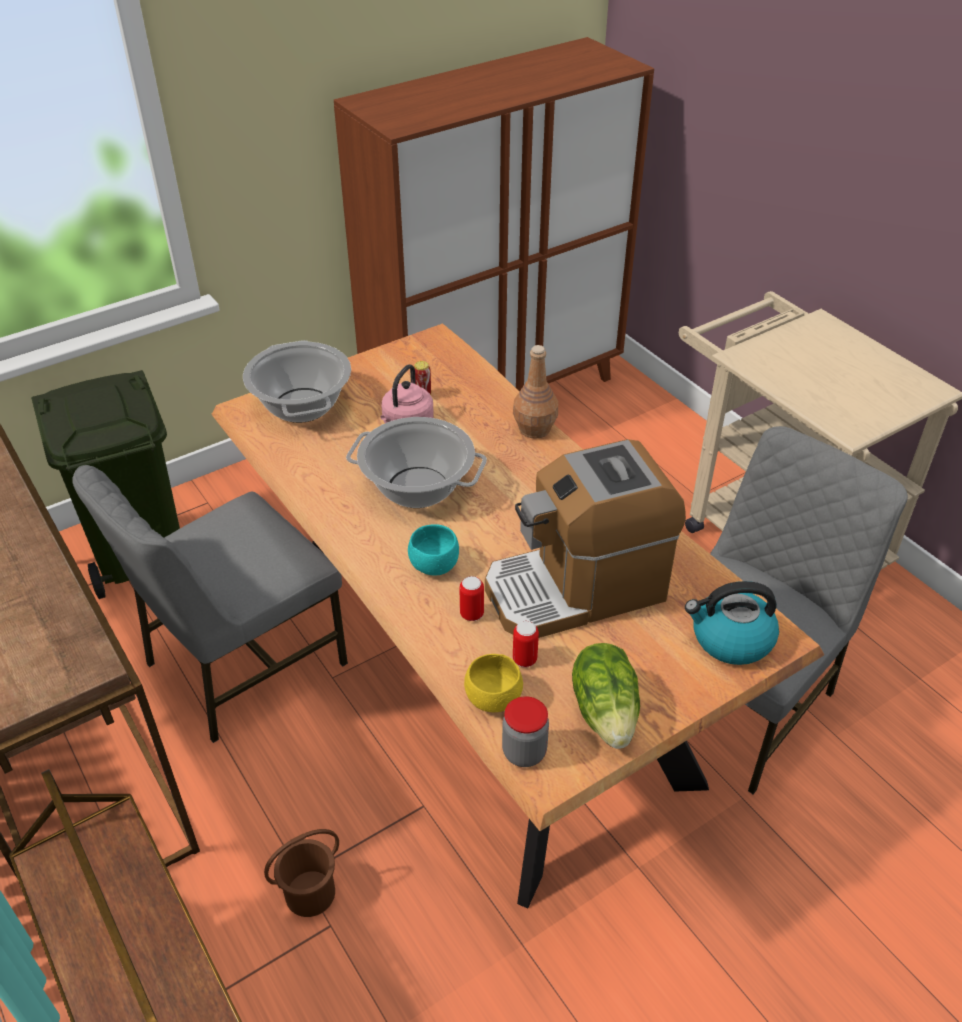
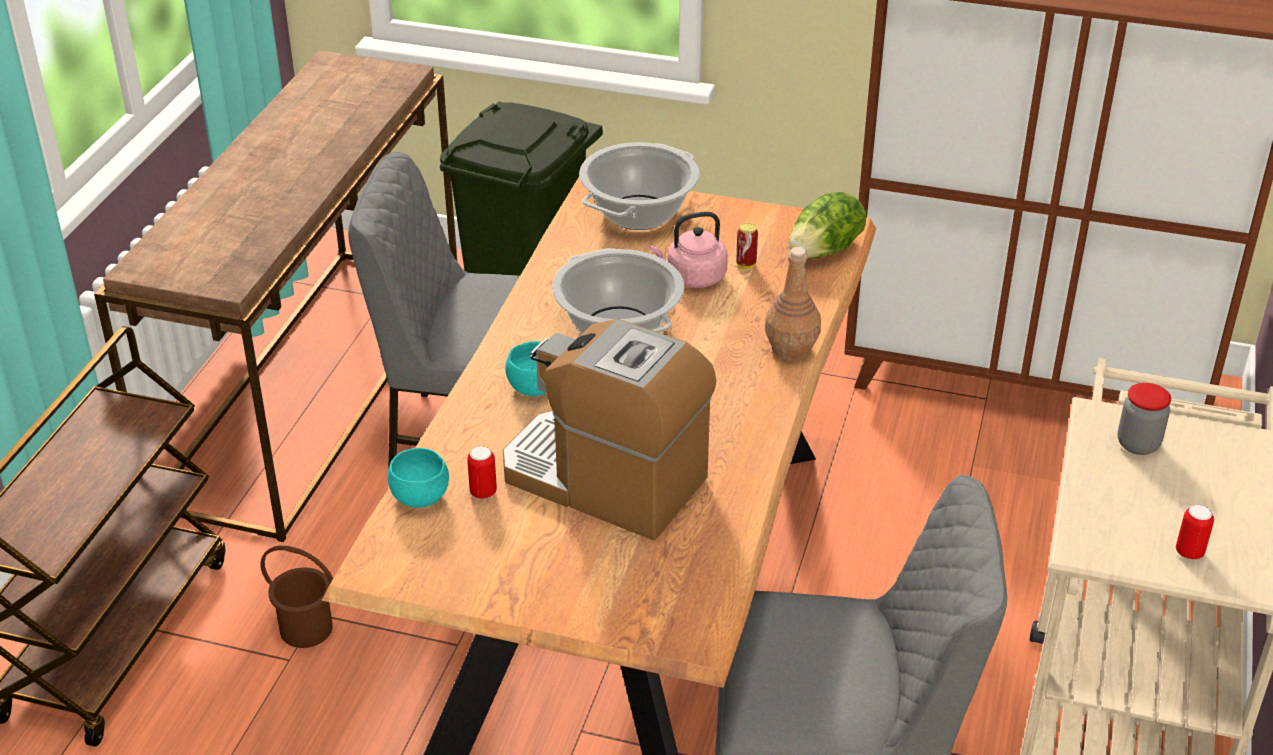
camera: 50 degrees right, 5 degrees down
(472, 614) = (501, 437): can -> can (1189, 552)
(493, 698) = (420, 497): yellow bowl -> turquoise bowl
(524, 752) = (381, 543): jar -> jar (1138, 444)
(606, 711) = (475, 568): lettuce -> lettuce (826, 250)
(730, 639) = (653, 604): kettle -> none

